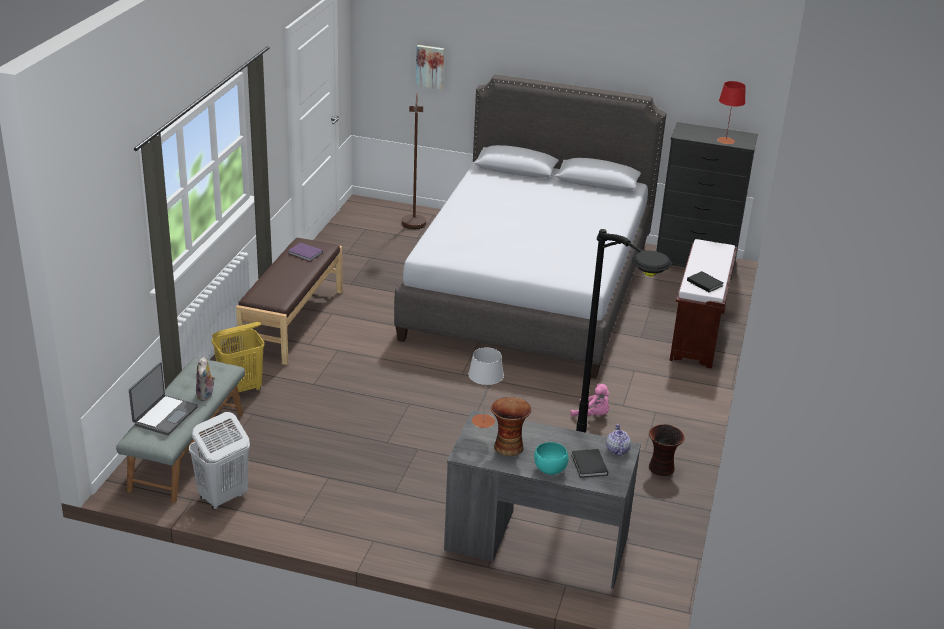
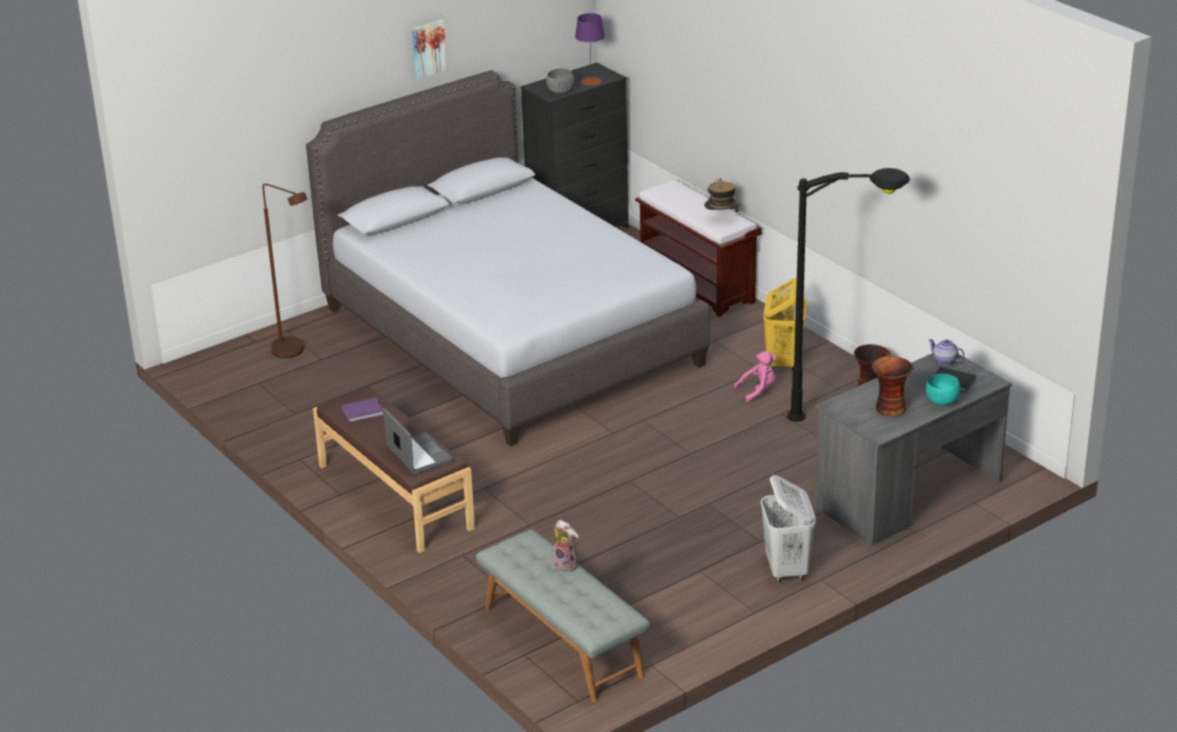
camera: 50 degrees left, 0 degrees up
(164, 415) = (578, 600): laptop -> laptop (418, 455)
(222, 497) = (666, 644): white laundry basket -> white laundry basket (786, 570)
(241, 389) = (486, 572): yellow laundry basket -> yellow laundry basket (783, 362)
(430, 66) = (240, 148): picture -> picture (428, 48)
(483, 421) = (839, 406): grey table lamp -> none
(692, 136) = (561, 92): none -> grey bowl
(704, 282) = (721, 220): black book -> hat
(725, 140) = (591, 81): red table lamp -> purple table lamp

